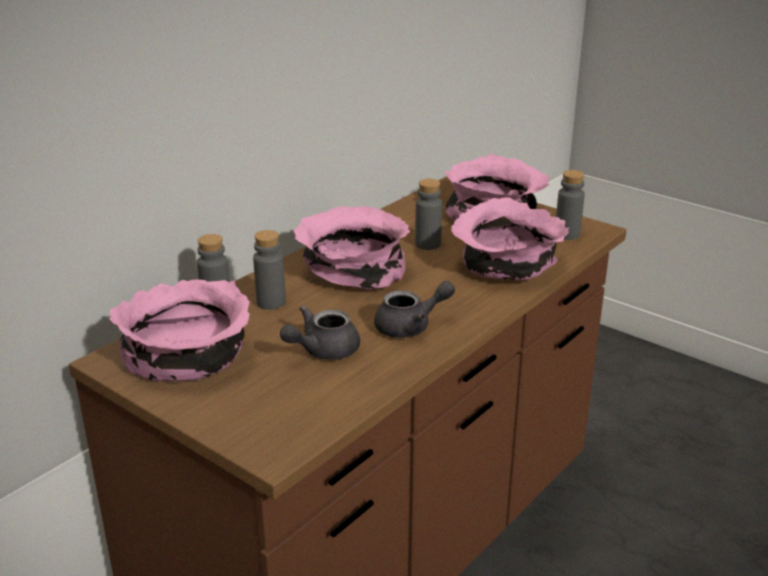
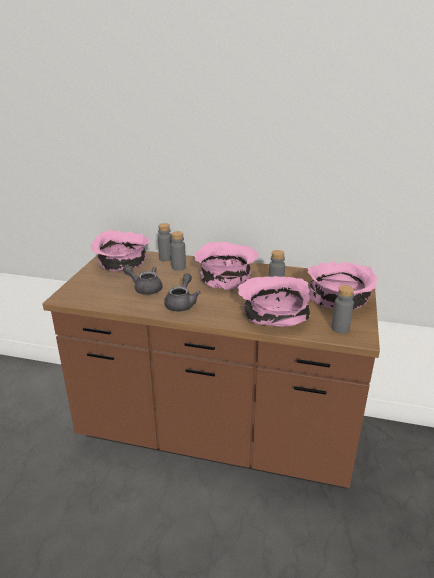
camera: 65 degrees right, 0 degrees up
(411, 326) = (182, 303): grey teapot -> grey teapot turned 120 degrees counterclockwise

